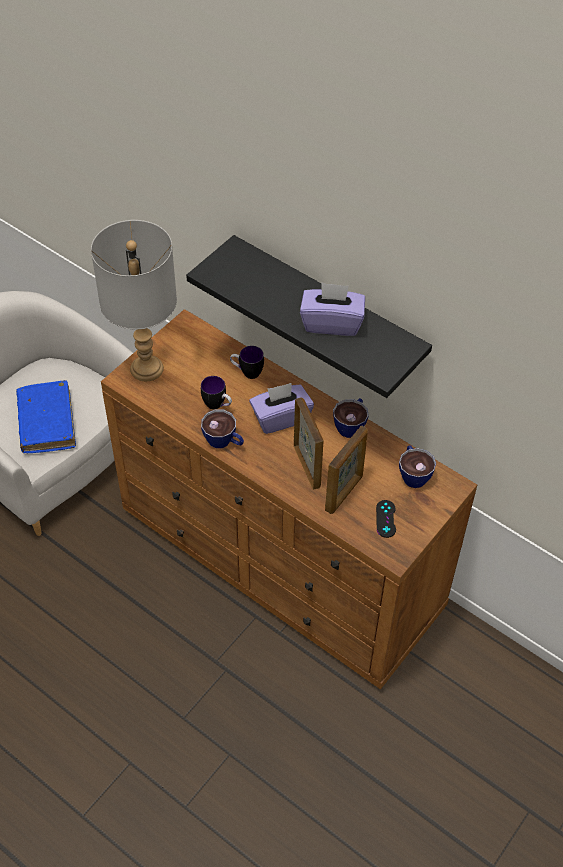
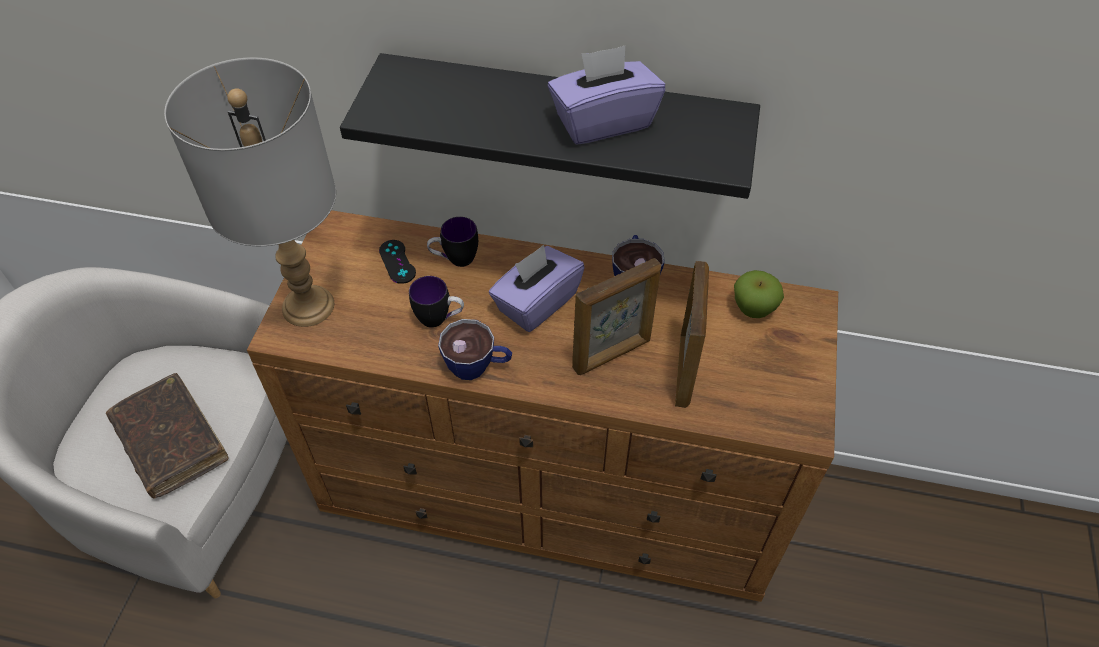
camera: 25 degrees left, 0 degrees up
(47, 423) = (171, 441): blue book -> brown book
(307, 466) = (612, 354): picture frame -> picture frame turned 105 degrees clockwise
(386, 519) = (760, 383): black game controller -> black game controller (397, 262)
(413, 474) = (753, 309): cup -> apple

